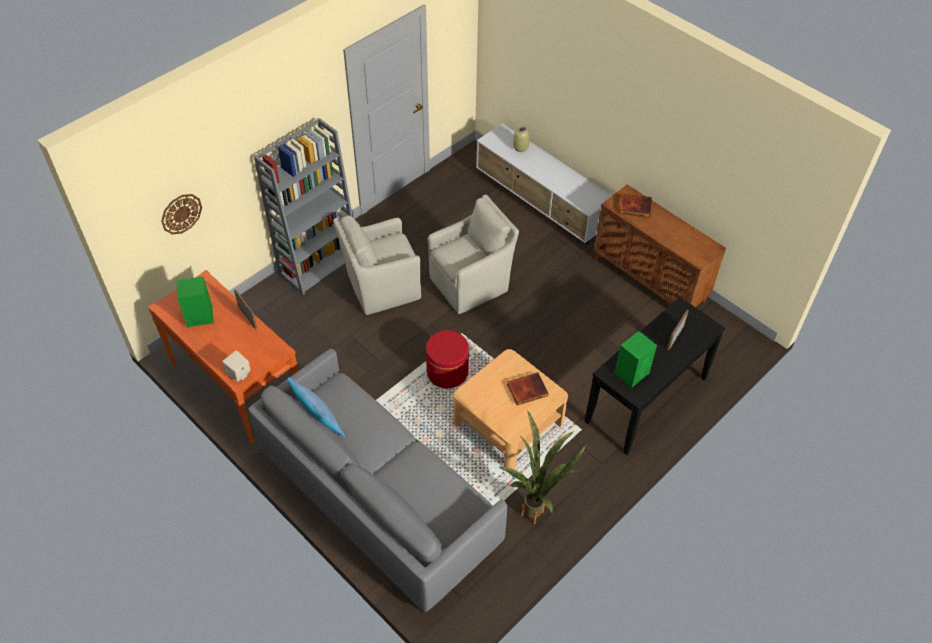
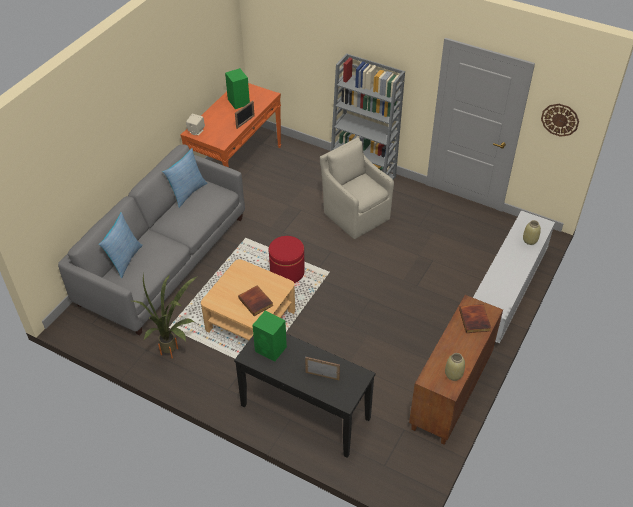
camera: 75 degrees right, 5 degrees down
(181, 213) = (289, 47): wall clock -> wall clock (560, 119)
(419, 512) = (124, 260): none -> pillow
(471, 283) = (385, 266): beige armchair -> none
(696, 240) = (453, 374): none -> beige vase

